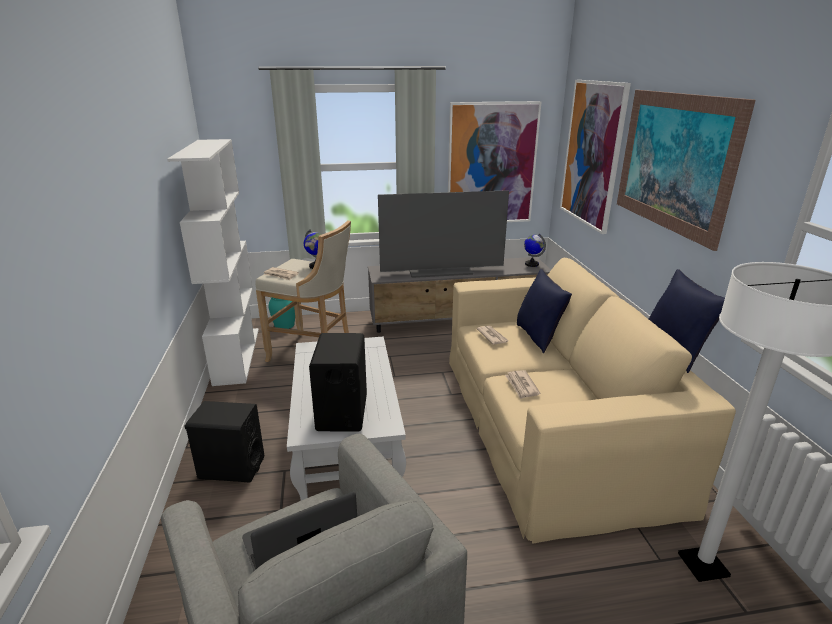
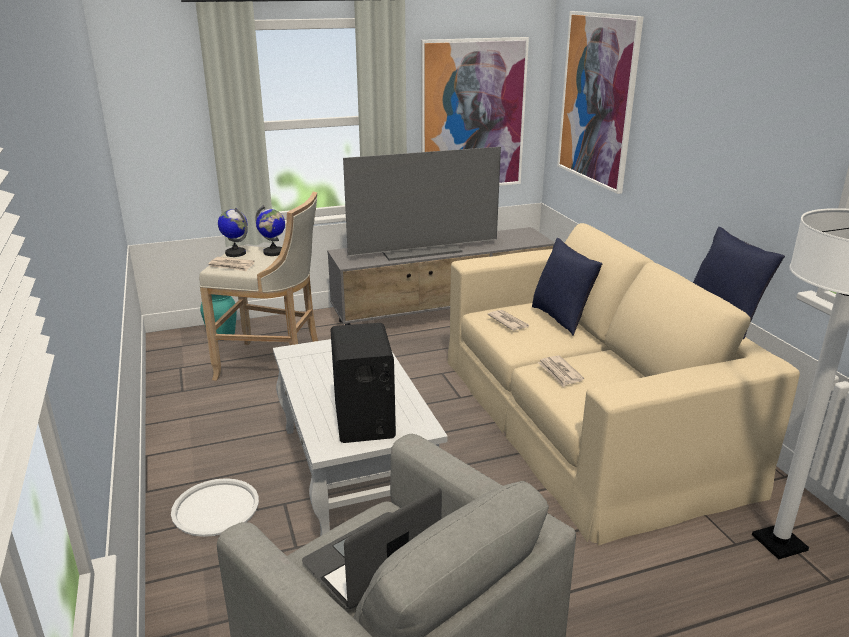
camera: 10 degrees left, 0 degrees up
(231, 468) = (215, 508): black speaker -> white tray
(236, 355) = (170, 375): white bookcase -> none
(531, 264) = (528, 236): globe -> globe (235, 253)
(673, 162) = (703, 107): picture -> none

